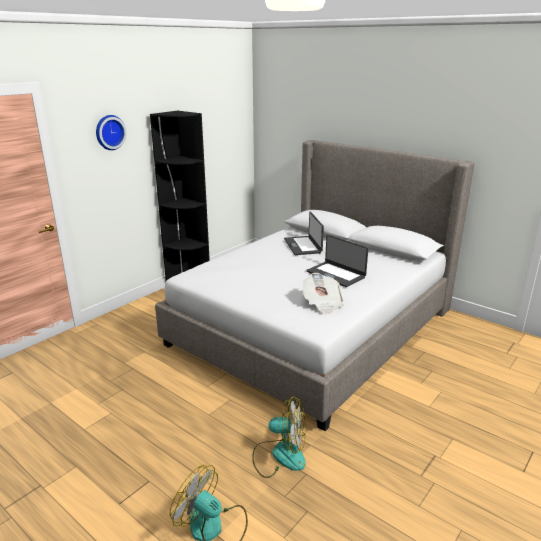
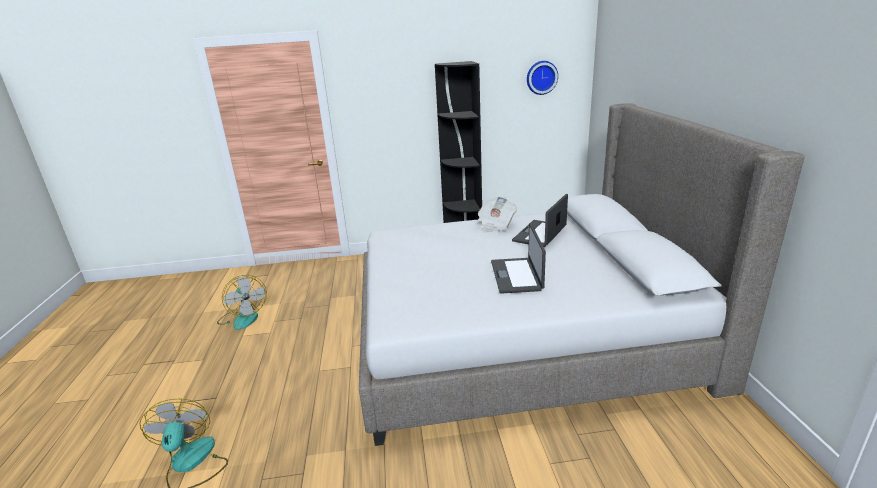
camera: 45 degrees right, 0 degrees up
(109, 132) = (387, 80): wall clock -> wall clock (541, 77)
(280, 455) = (310, 441): fan -> fan (243, 317)
(322, 304) = (443, 301): newspaper -> newspaper (495, 225)

